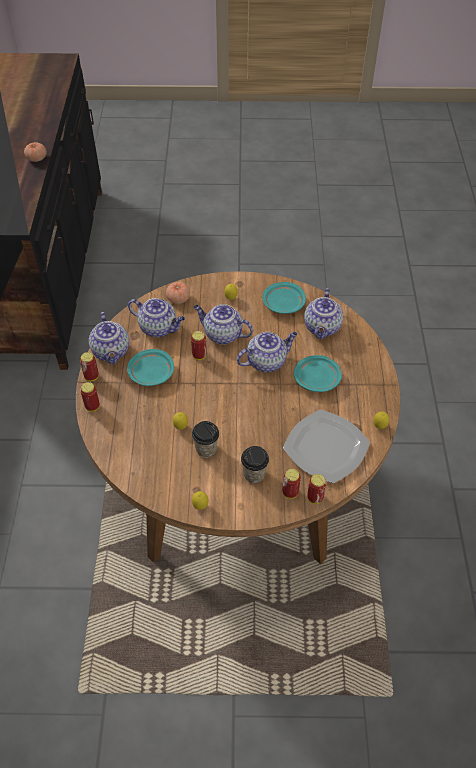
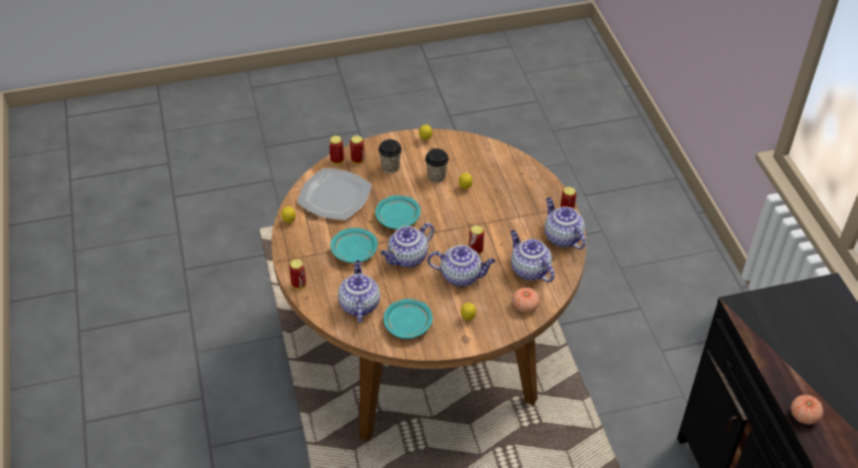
camera: 165 degrees right, 5 degrees down
(92, 406) = (550, 188): can -> can (299, 284)
(151, 373) = (513, 225): turquoise plate -> turquoise plate (398, 217)
(159, 328) = (529, 270): teapot -> teapot turned 45 degrees clockwise

